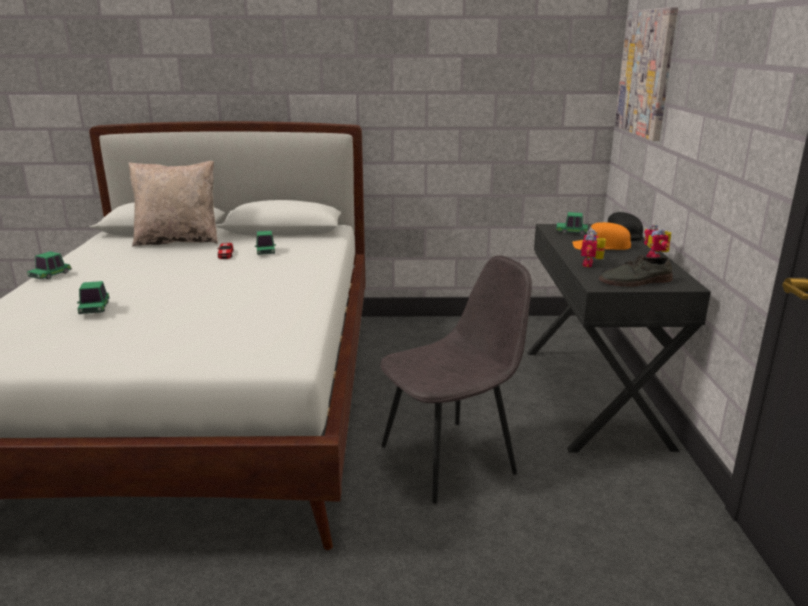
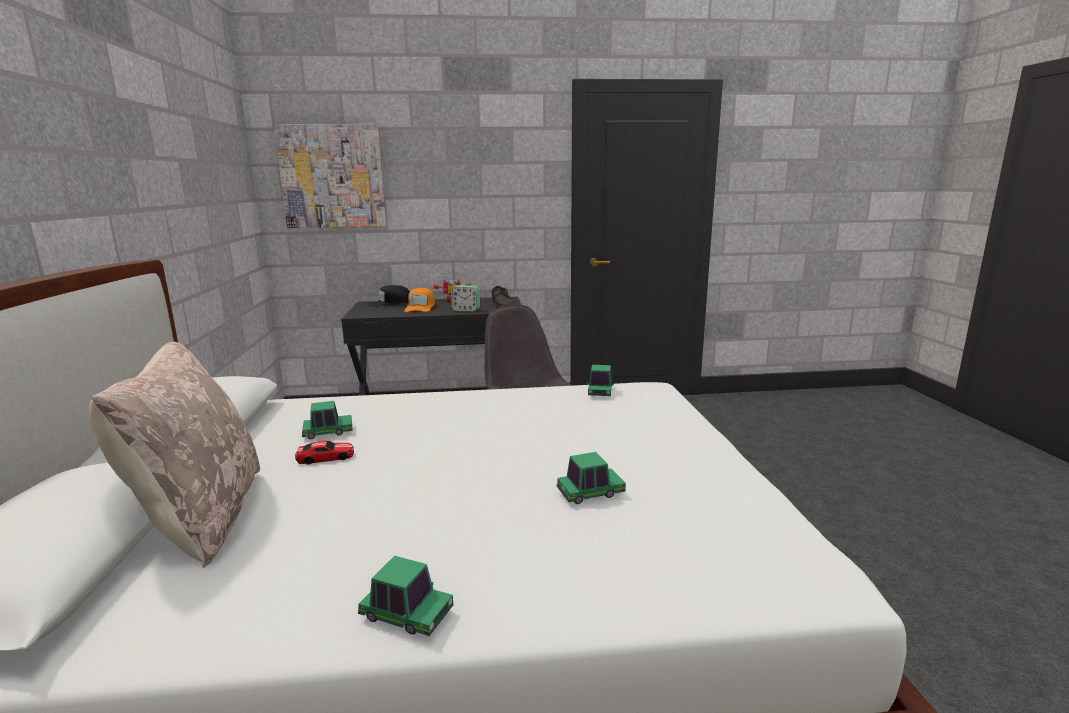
camera: 95 degrees left, 5 degrees down
(571, 232) = (377, 311): toy car -> toy car (600, 391)
(591, 264) = (466, 310): toy robot -> alarm clock

